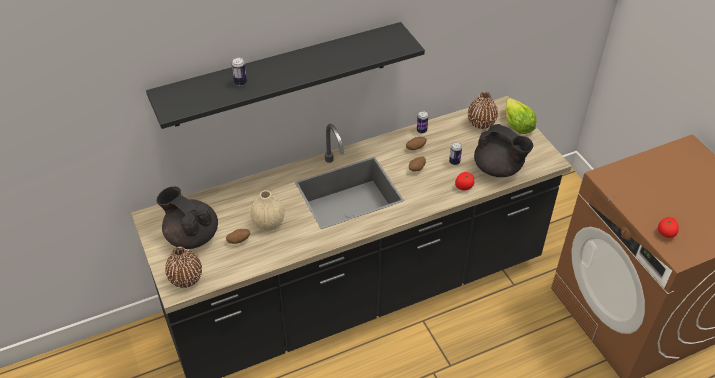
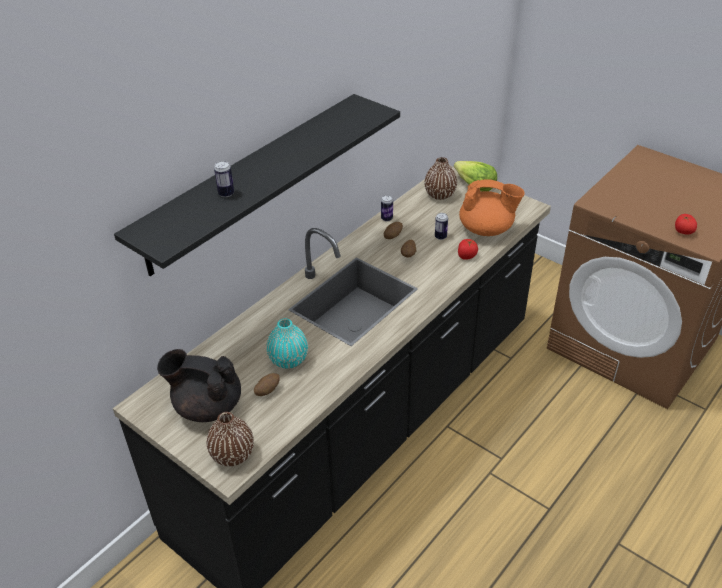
camera: 25 degrees left, 5 degrees down
(269, 222) = (288, 360): beige vase -> turquoise vase
(498, 169) = (487, 229): black teapot -> orange teapot

